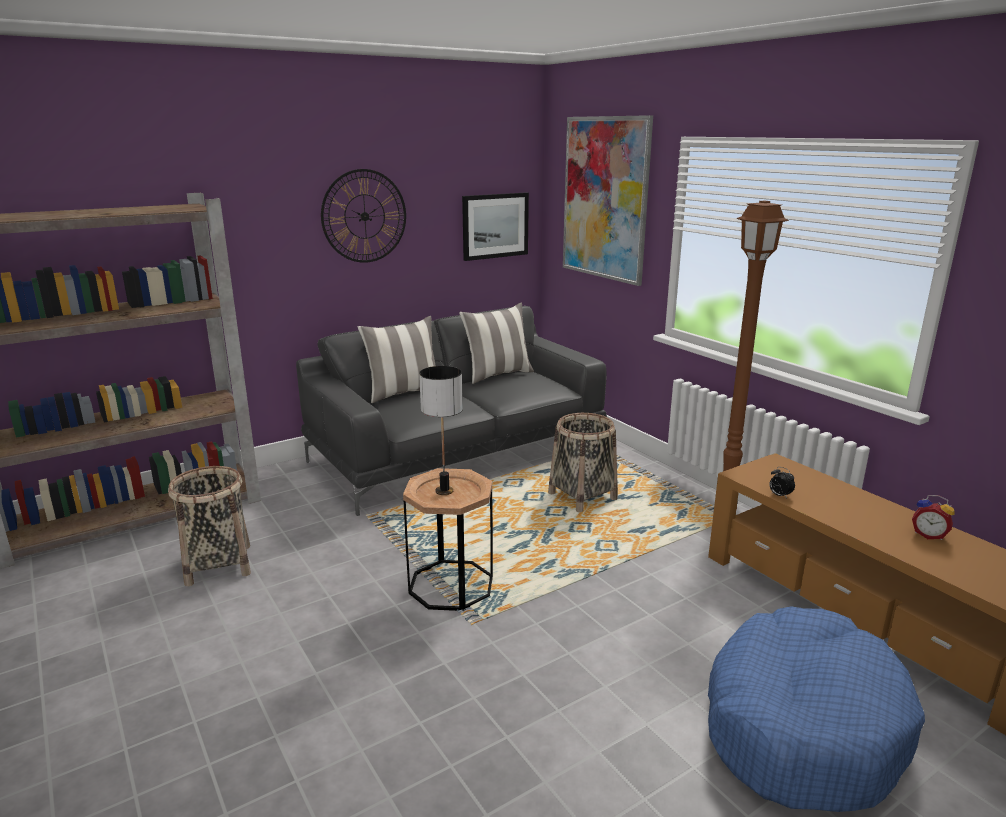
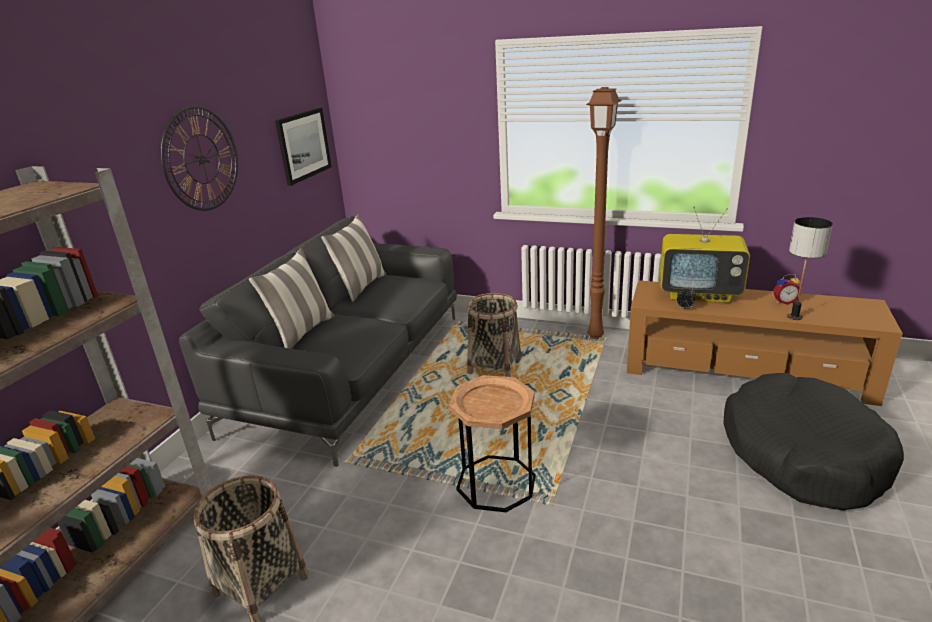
camera: 35 degrees left, 5 degrees up
(444, 491) = (487, 403): table lamp -> table lamp (794, 317)
(605, 199) = (412, 103): picture -> none
(801, 725) = (802, 454): blue dog bed -> black dog bed
(826, 489) = (699, 294): none -> television

